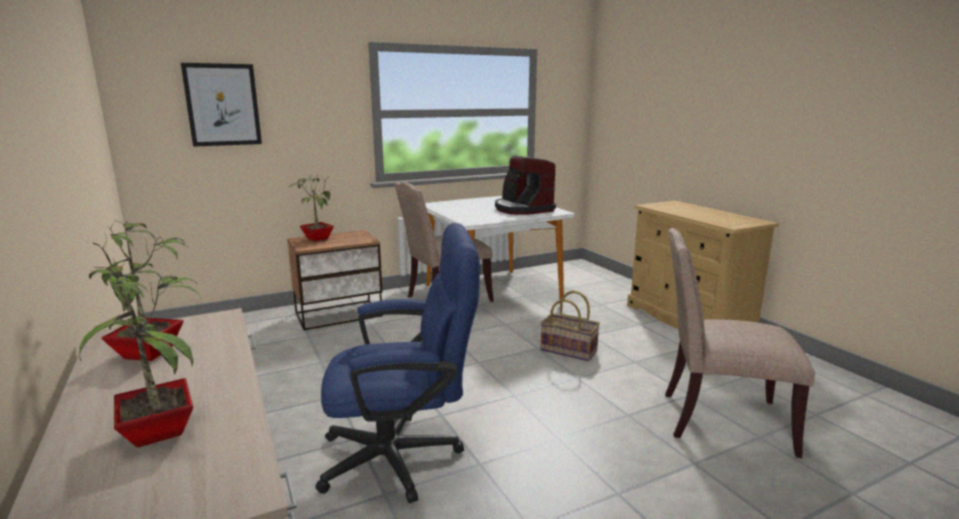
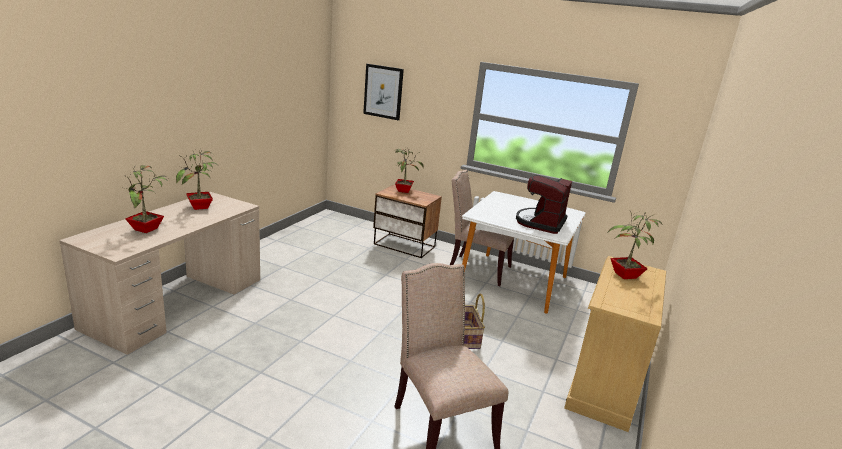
camera: 50 degrees right, 5 degrees up
(404, 457) = (287, 317): blue office chair -> none
(679, 210) = (624, 275): none -> potted plant

